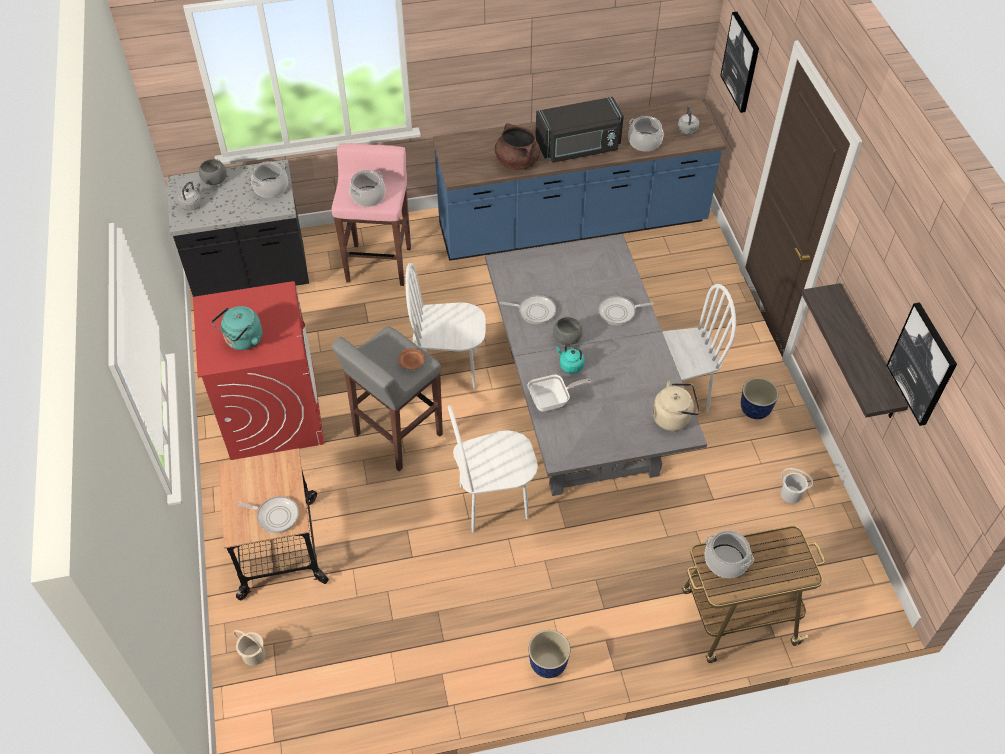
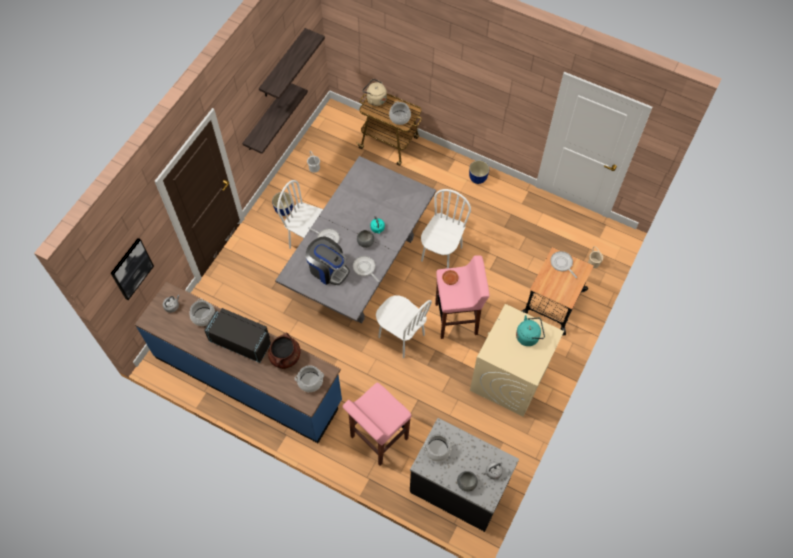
camera: 140 degrees left, 10 degrees up
(273, 412) = (509, 378): red washing machine -> beige washing machine
(368, 197) = (384, 405): cooking pot -> cooking pot (310, 381)
(397, 435) = (457, 319): grey stool -> pink stool
(493, 502) = (441, 254): white chair -> white chair turned 90 degrees counterclockwise
(552, 401) = (402, 218): frying pan -> none
(577, 282) = (328, 269): none -> coffee machine
(674, 417) = (359, 175): beige kettle -> beige kettle (375, 99)
(922, 364) = (283, 64): picture -> shelf

